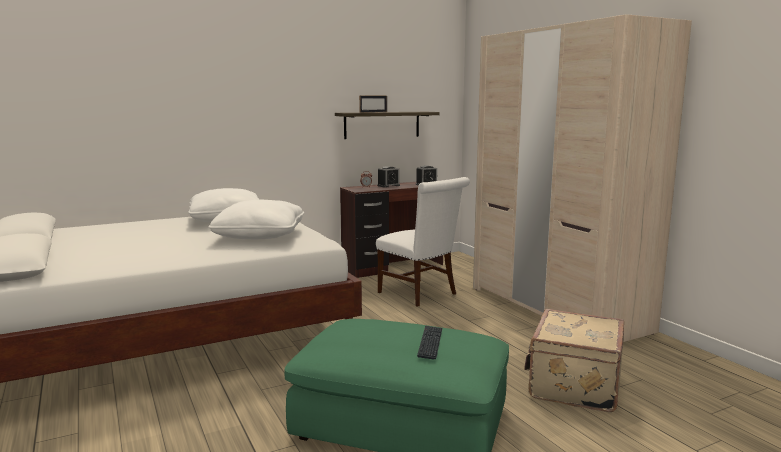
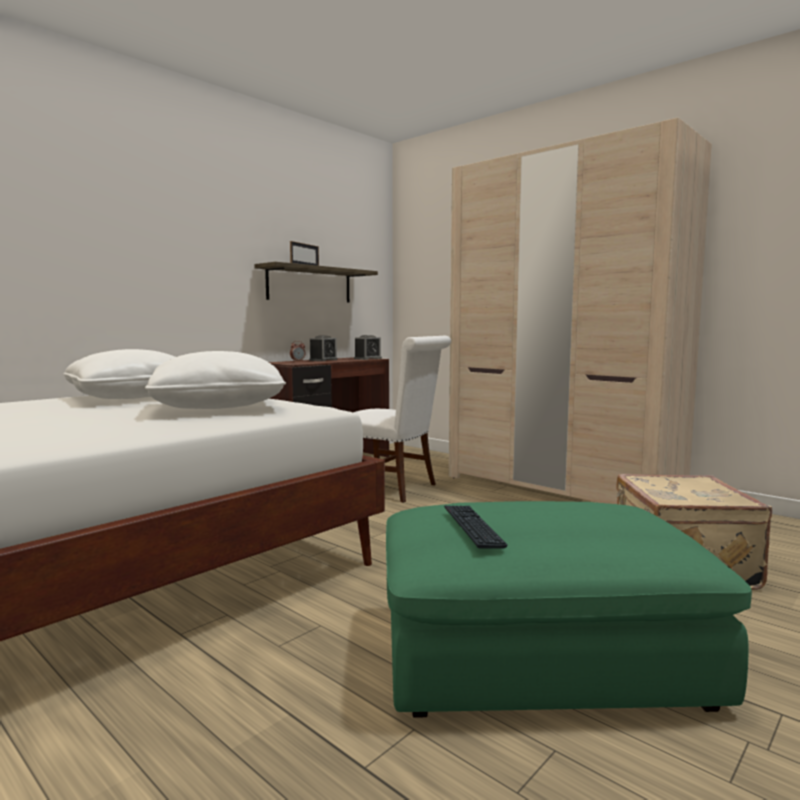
camera: 20 degrees left, 5 degrees down
(430, 343) = (589, 519): keyboard -> keyboard (472, 527)

